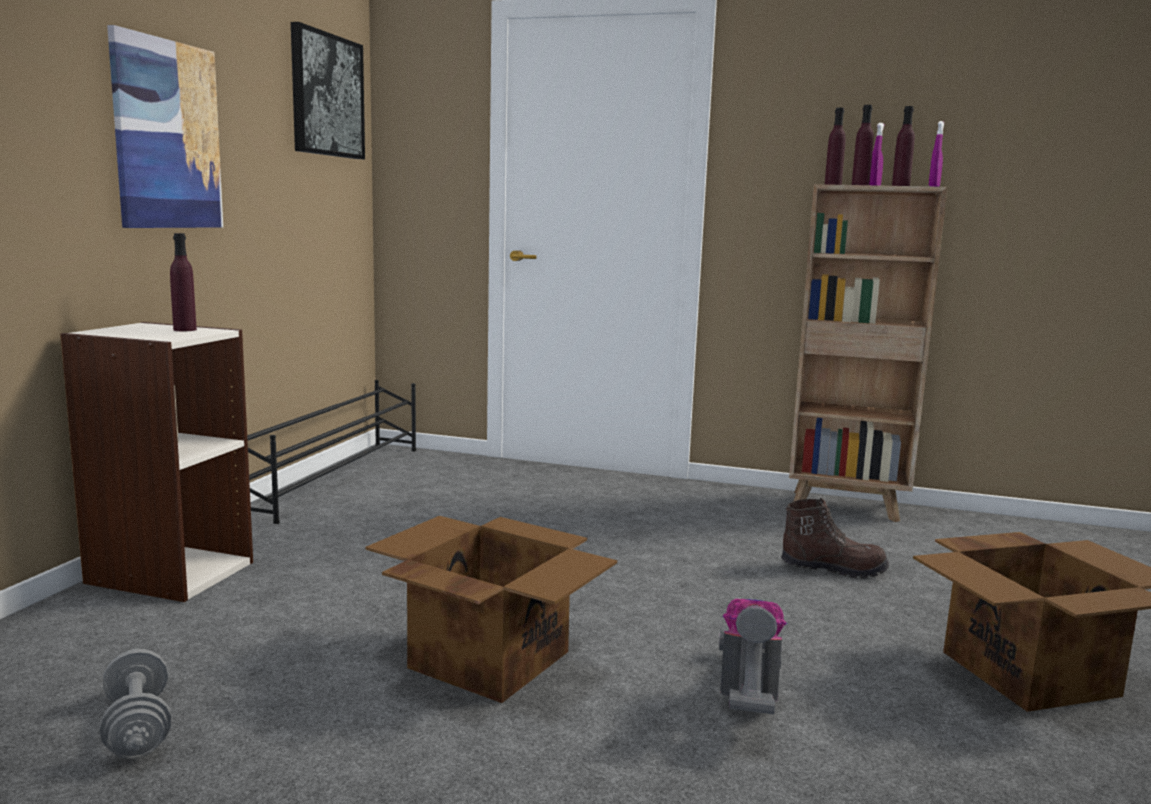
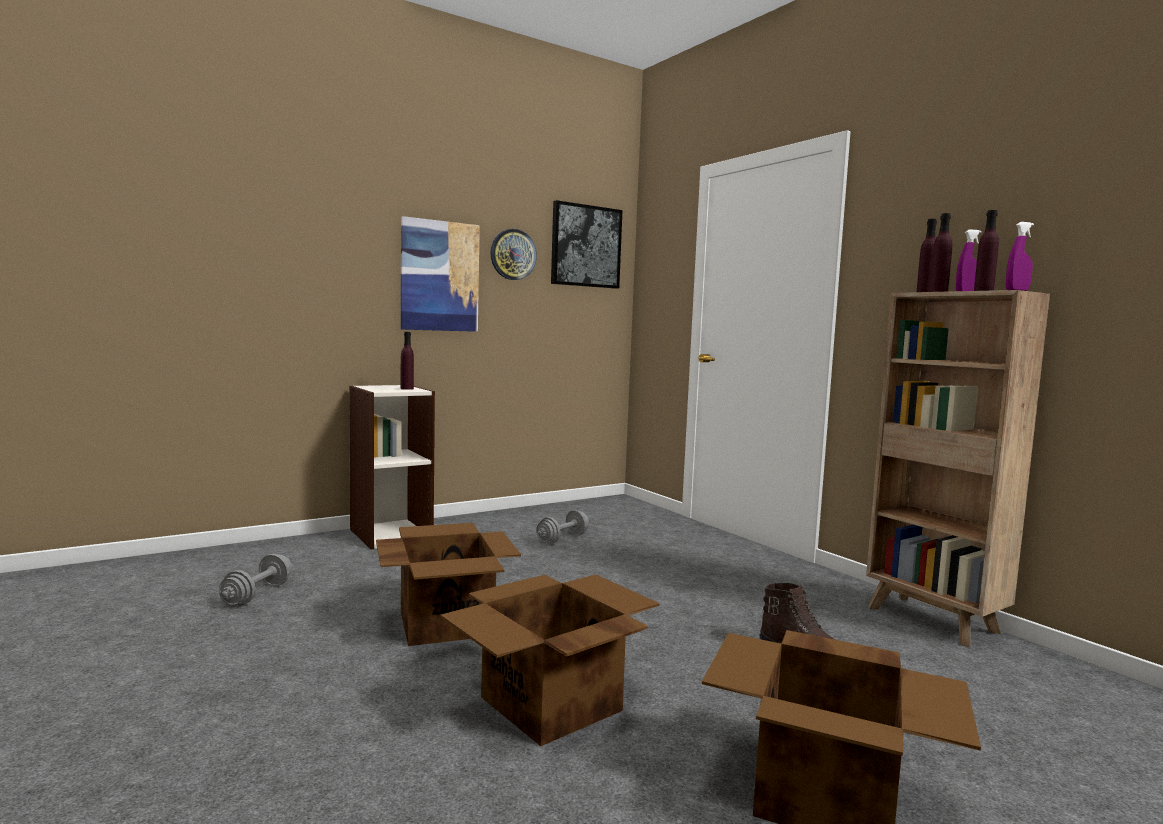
camera: 40 degrees right, 5 degrees down
(252, 103) = (513, 254): none -> wall clock
(335, 479) = (558, 508): black shoe rack -> none
(415, 515) = (562, 538): none -> grey dumbbell
(749, 697) = (548, 704): vacuum cleaner -> cardboard box

